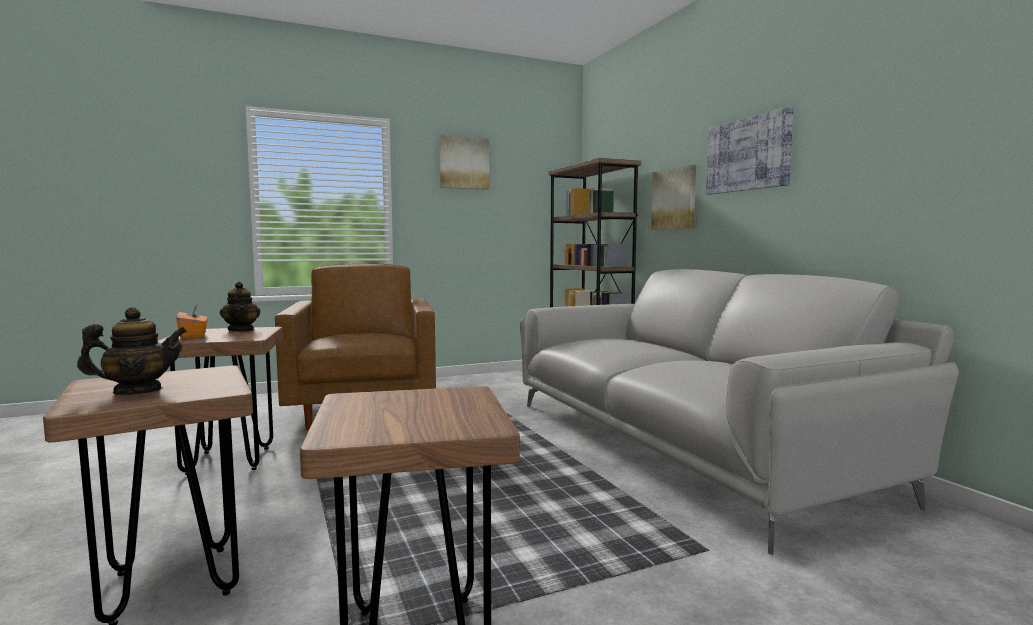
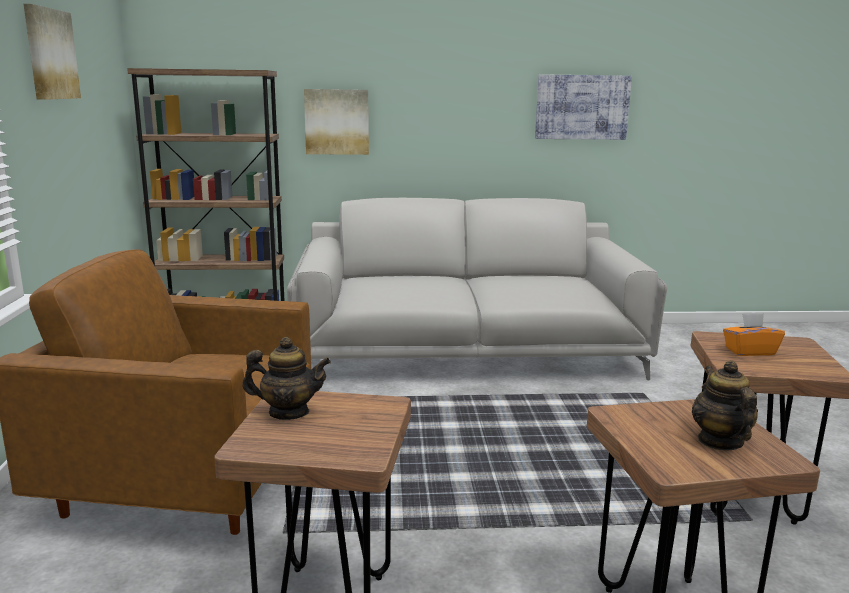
camera: 70 degrees left, 10 degrees up
(193, 335) = (320, 443): orange tissue box -> orange tissue box (750, 351)
(747, 154) = (435, 90): picture -> picture (582, 107)

